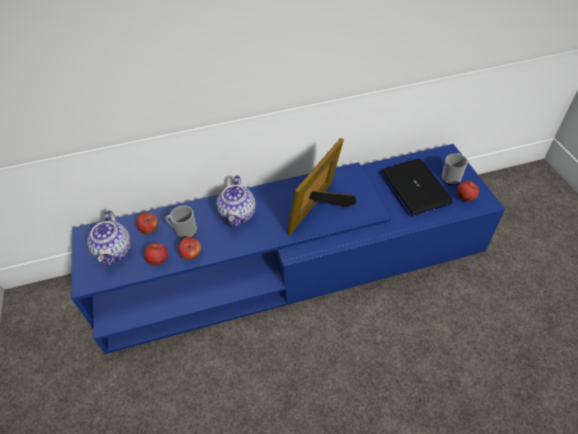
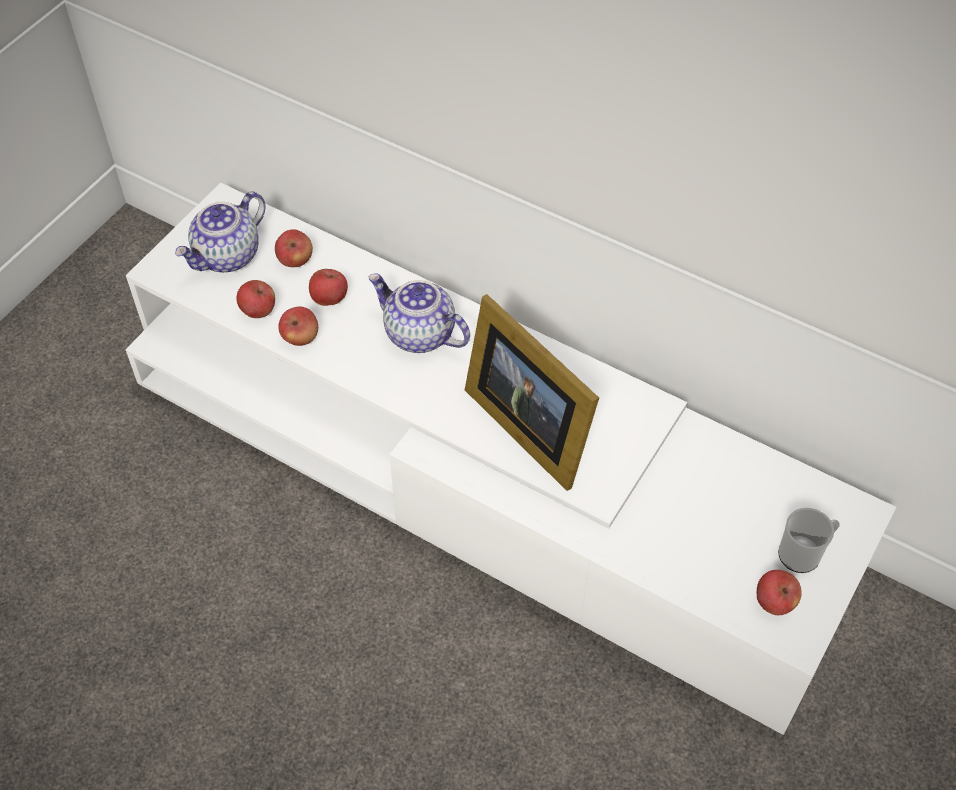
camera: 45 degrees right, 5 degrees up
(184, 231) = (329, 299): mug -> apple
(238, 215) = (418, 334): teapot -> teapot turned 75 degrees clockwise
(291, 263) = (478, 476): blue tv stand -> white tv stand
(320, 210) = (529, 423): picture frame -> picture frame turned 120 degrees counterclockwise
(414, 188) = (718, 516): laptop -> none

